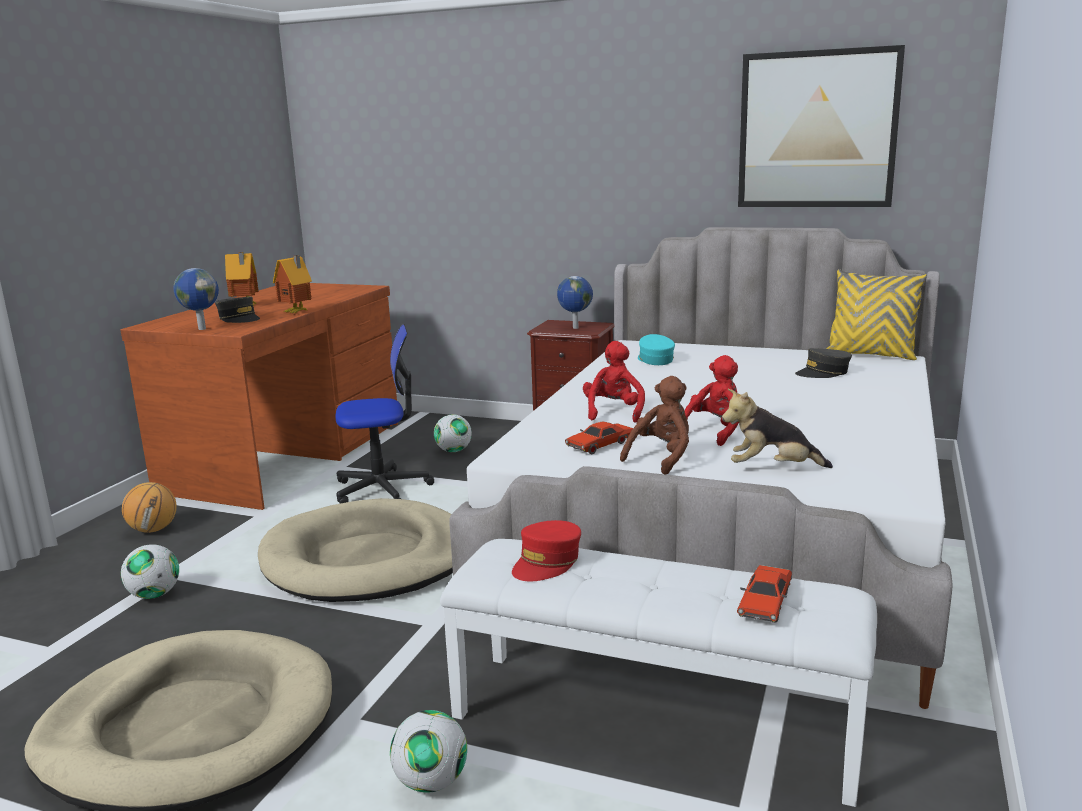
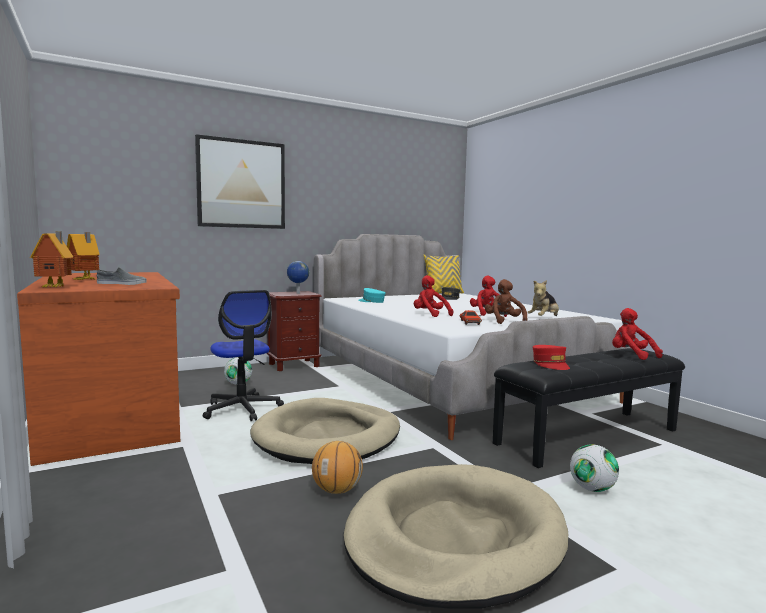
camera: 50 degrees left, 10 degrees down
(153, 530) = (108, 481): basketball -> basketball (337, 490)
(154, 595) = (230, 506): football -> none
(201, 329) = (117, 288): globe -> none
(239, 319) = (121, 284): grey cap -> grey shoe
(297, 312) = (158, 280): toy house -> toy house (56, 288)
(382, 489) = (242, 409): office chair -> office chair turned 120 degrees clockwise
(654, 720) = (587, 436): white bench -> black bench
(765, 603) = (631, 355): red toy car -> red plush toy
(817, 130) = (404, 188): picture -> picture (241, 184)

